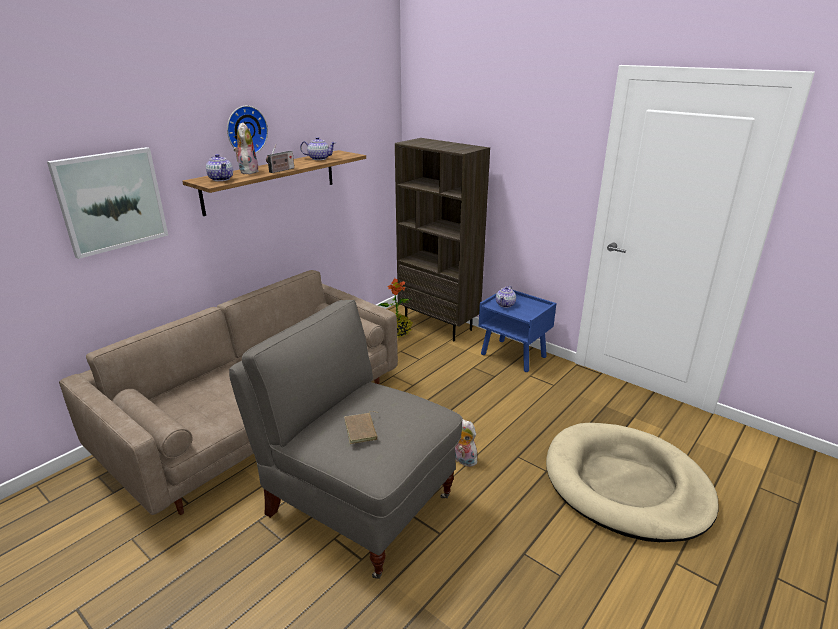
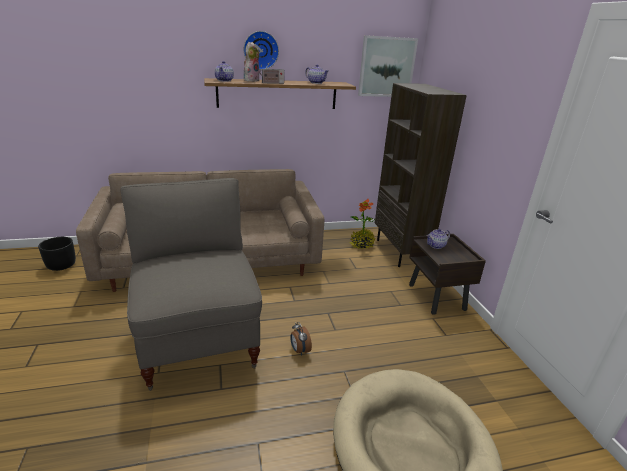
camera: 35 degrees right, 0 degrees up
(45, 525) = (61, 265): none -> black planter
(111, 201) = (151, 81): picture -> picture (386, 67)
(362, 430) = (172, 271): brown book -> none
(463, 460) = (299, 350): plush toy -> alarm clock
(514, 356) = (437, 297): blue nightstand -> brown nightstand

